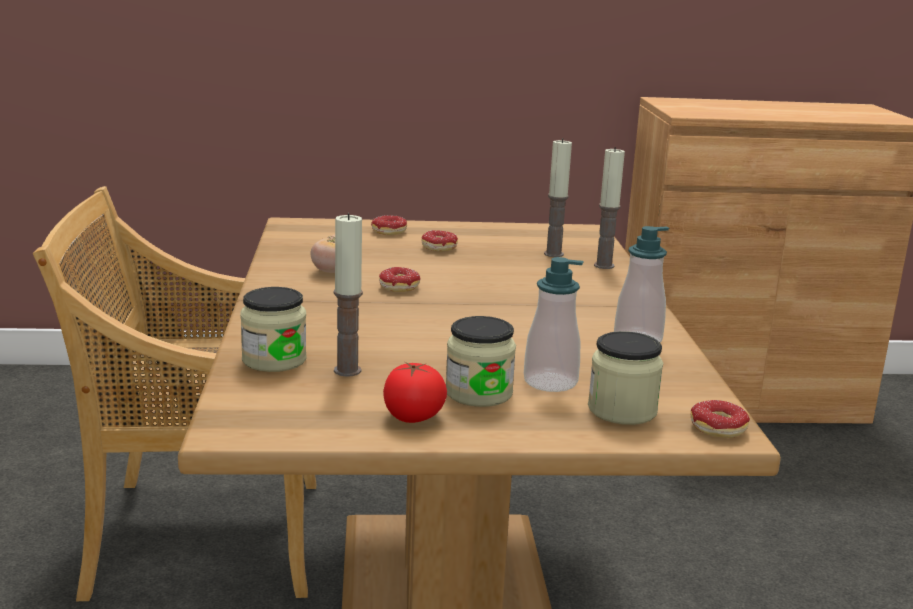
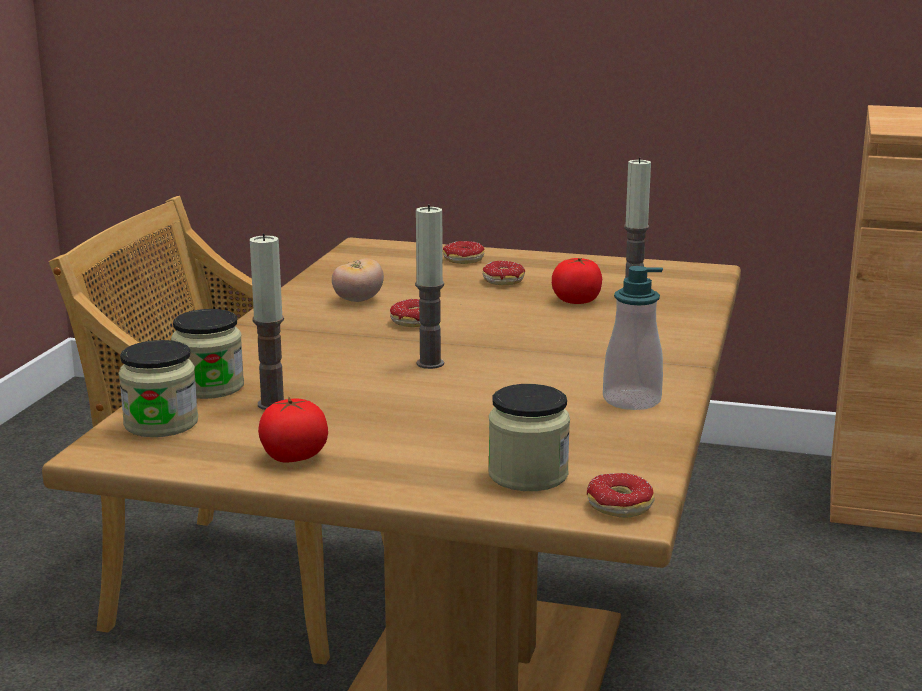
camera: 20 degrees right, 0 degrees up
(478, 393) = (387, 440): jar -> jar (161, 423)
(513, 260) = (576, 301): none -> tomato
(550, 382) = (478, 437): soap dispenser -> none
(604, 266) = (682, 314): candle -> candle (430, 363)

